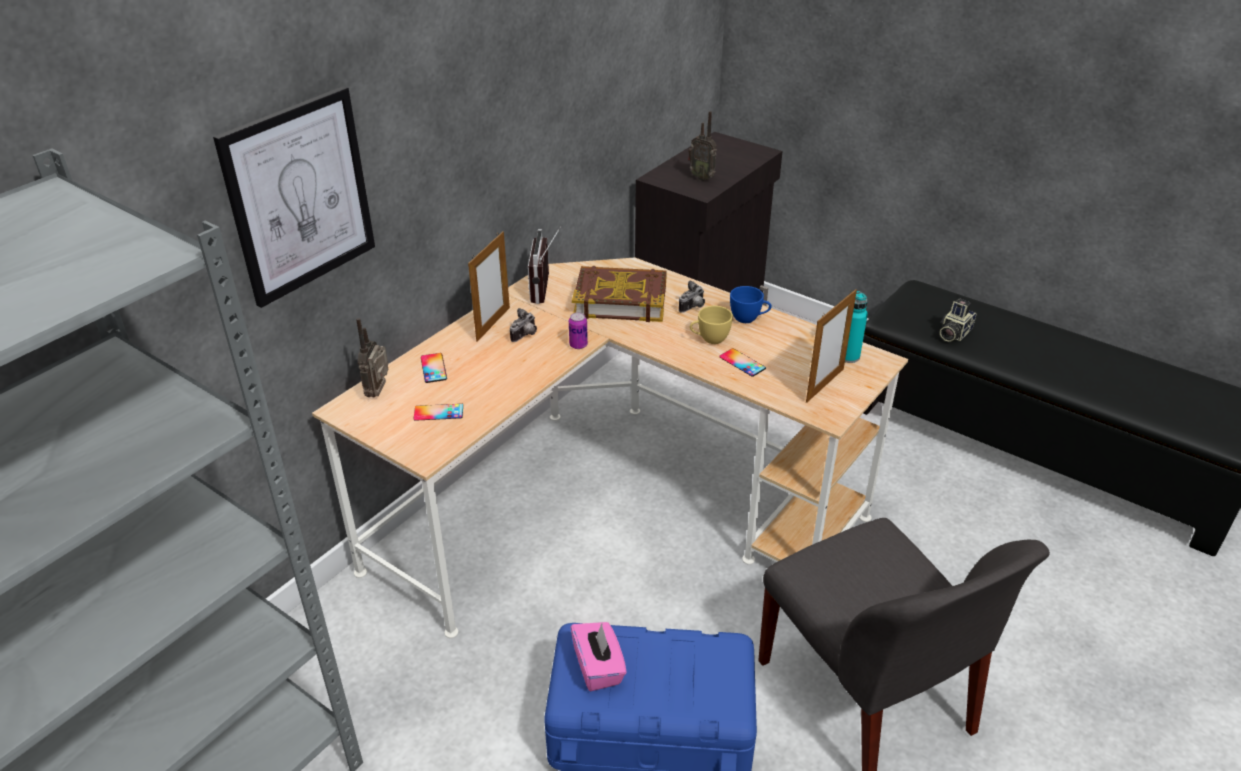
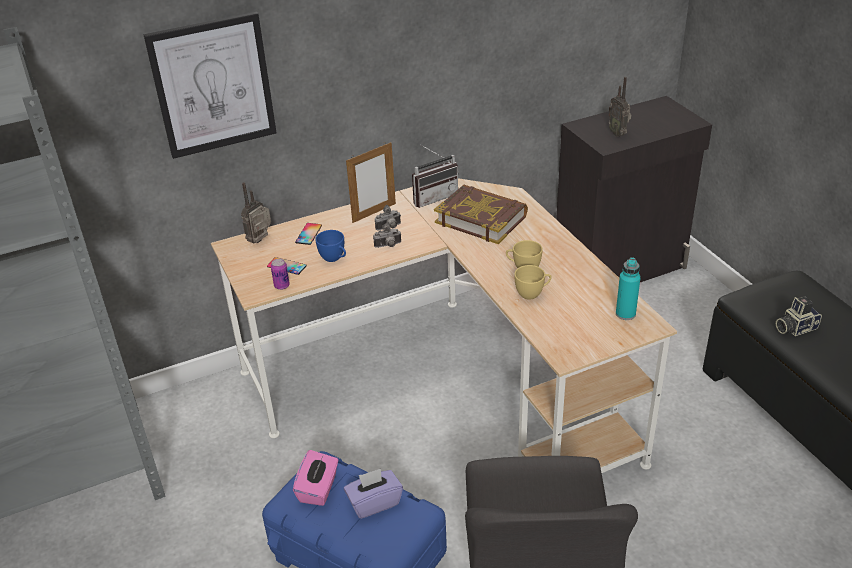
camera: 30 degrees right, 0 degrees up
(547, 289) = (433, 197): radio -> radio turned 150 degrees counterclockwise
(578, 345) = (420, 245): can -> can (282, 286)
(673, 657) = (374, 502): none -> purple tissue box
(693, 308) = (532, 240): camera -> camera (388, 246)
(742, 363) = (532, 293): phone -> yellow cup
(749, 319) = (569, 260): blue cup -> blue cup (334, 258)
(825, 385) = (584, 331): picture frame -> none

